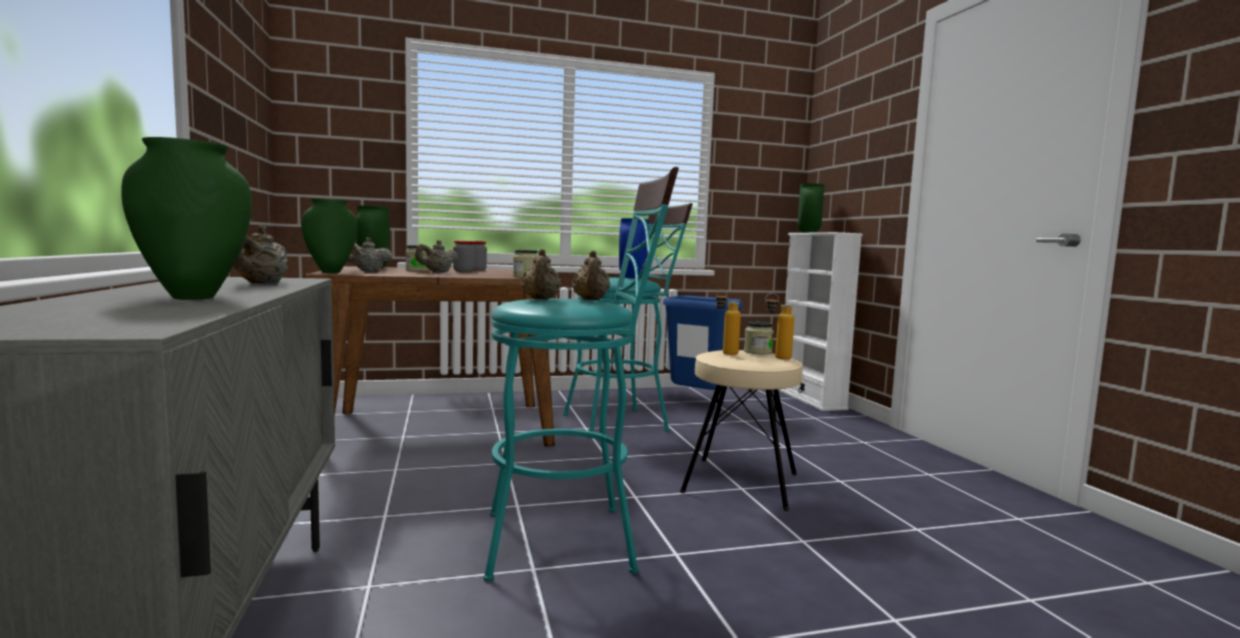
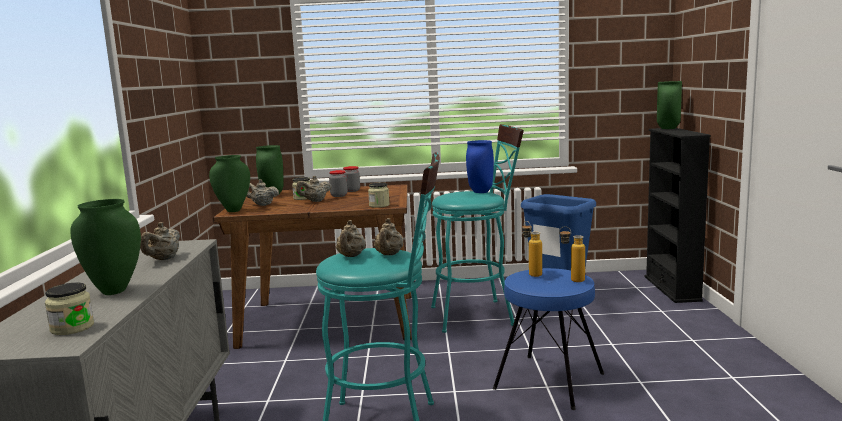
camera: 15 degrees right, 5 degrees up
(740, 482) = (548, 380): beige stool -> blue stool
(757, 352) = (562, 271): jar -> jar (72, 328)
(811, 399) = (672, 288): white bookcase -> black bookcase

